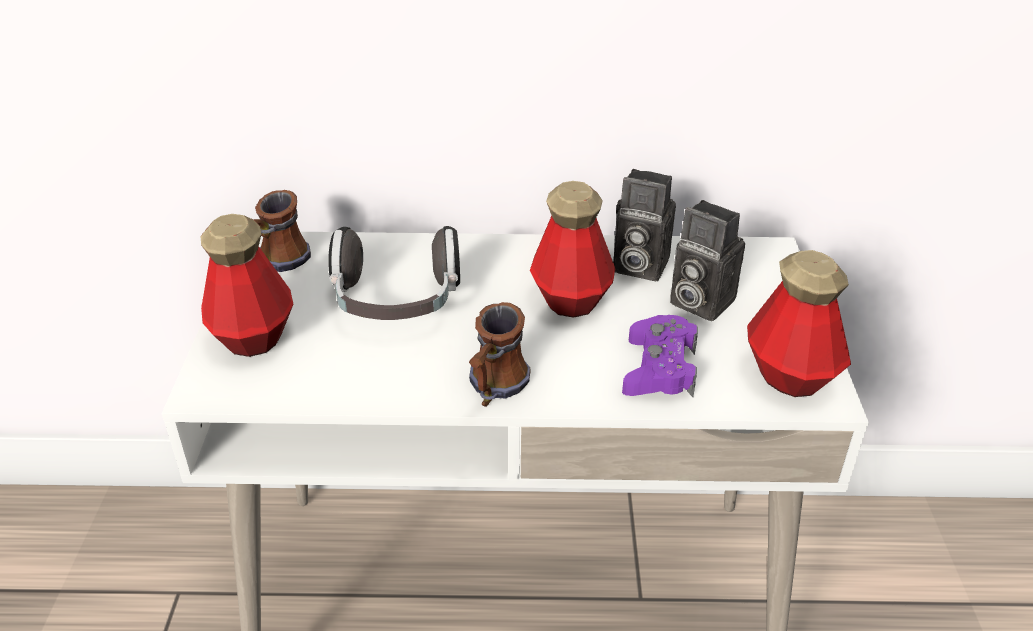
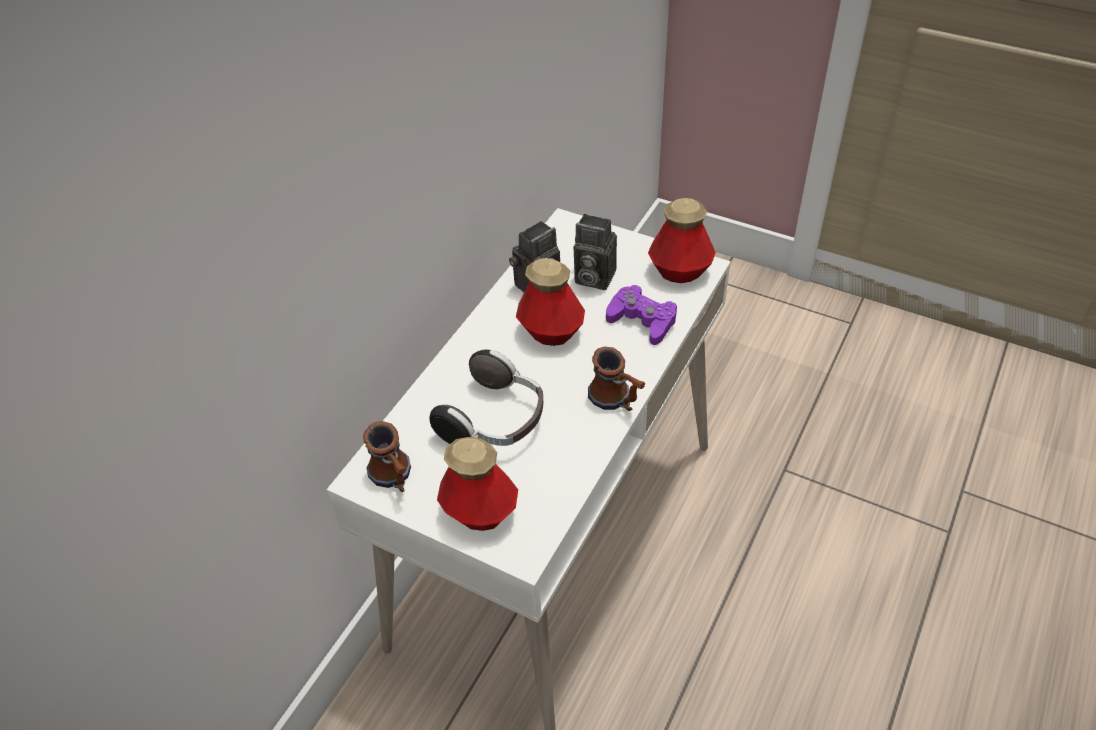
camera: 60 degrees left, 10 degrees up
(697, 302) = (592, 277): camera -> camera turned 45 degrees clockwise

